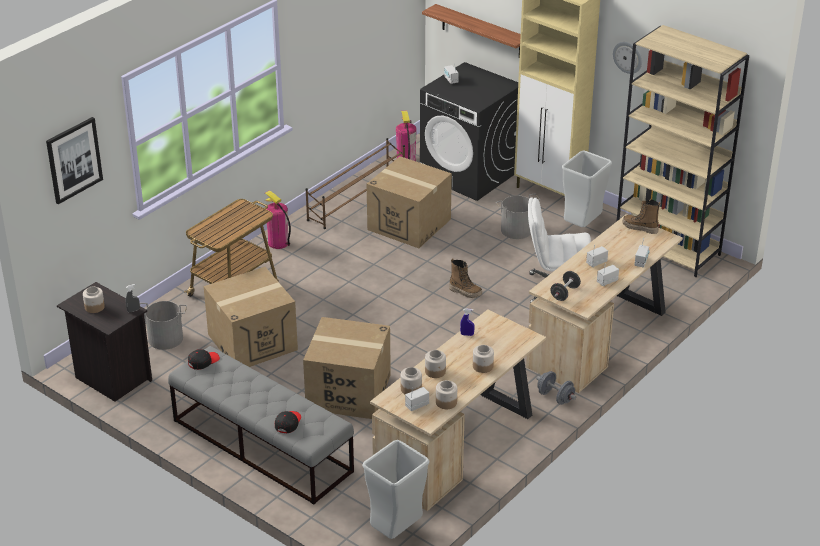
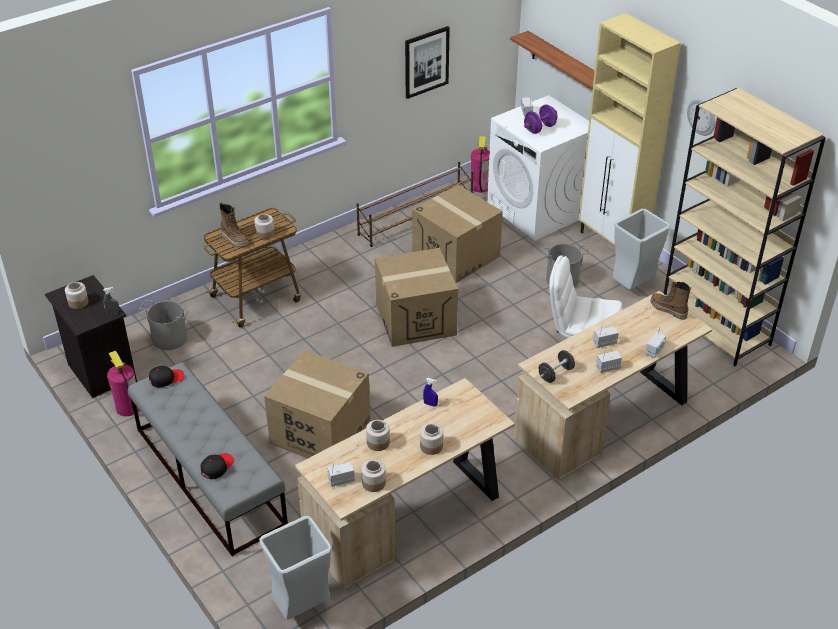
camera: 15 degrees right, 5 degrees up
(74, 160) = (72, 150): picture -> picture (426, 62)
(252, 342) = (250, 357): cardboard box -> cardboard box (416, 319)
(278, 243) = (320, 254): fire extinguisher -> fire extinguisher (128, 407)
(411, 389) = (344, 459): jar -> jar (265, 233)
(465, 292) = (483, 340): boot -> boot (234, 240)
(469, 92) = (539, 128): none -> purple dumbbell
(469, 174) = (537, 211): black washing machine -> white washing machine
(555, 397) = (531, 480): grey dumbbell -> none

